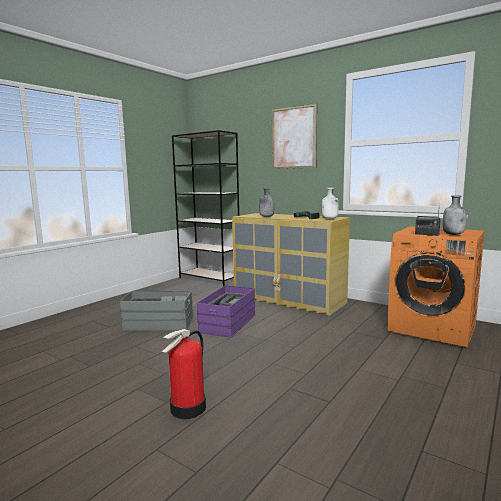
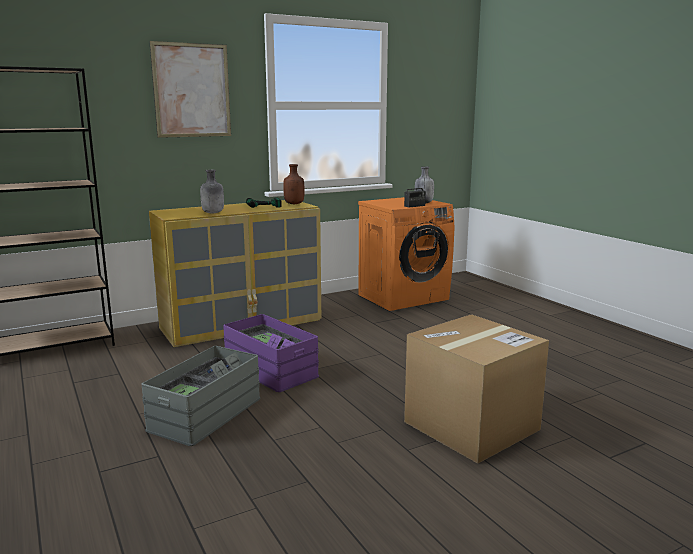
camera: 65 degrees left, 5 degrees up
(188, 408) = (471, 425): fire extinguisher -> cardboard box
(330, 219) = (294, 204): white bottle -> brown bottle

